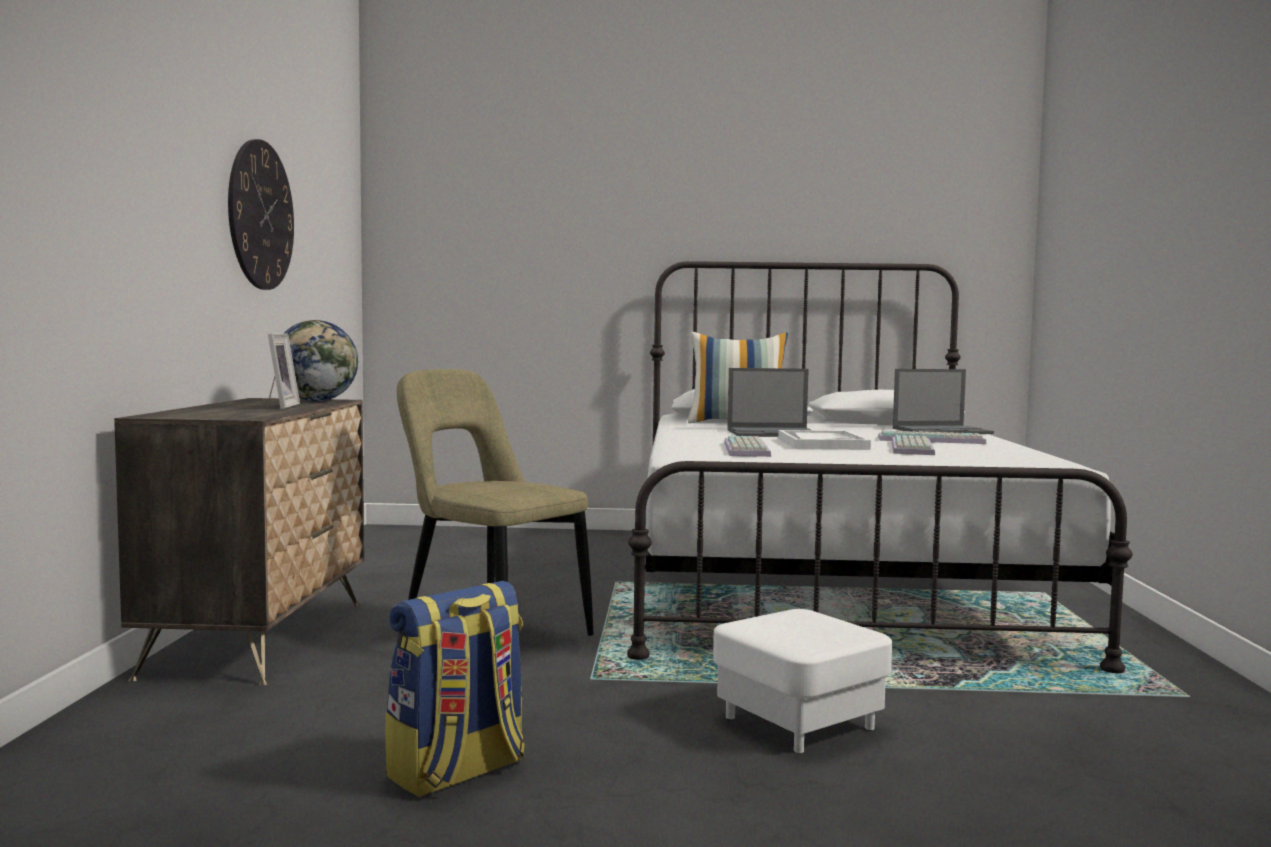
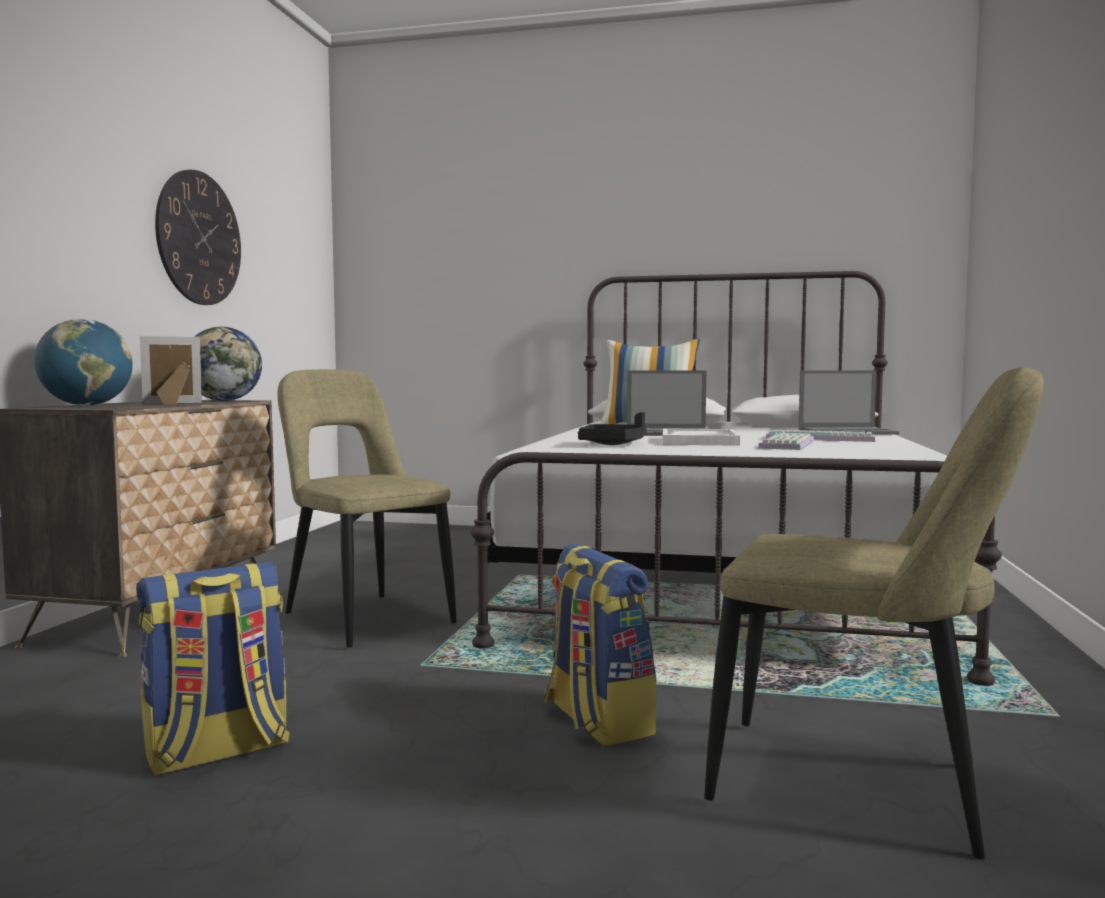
camera: 10 degrees right, 0 degrees up
(199, 411) = (86, 405): none -> globe
(278, 406) = (172, 403): picture frame -> picture frame turned 120 degrees counterclockwise
(748, 449) = (613, 444): keyboard -> black tray
(799, 722) = (596, 720): white ottoman -> backpack
(1062, 764) = (861, 786): none -> beige chair

